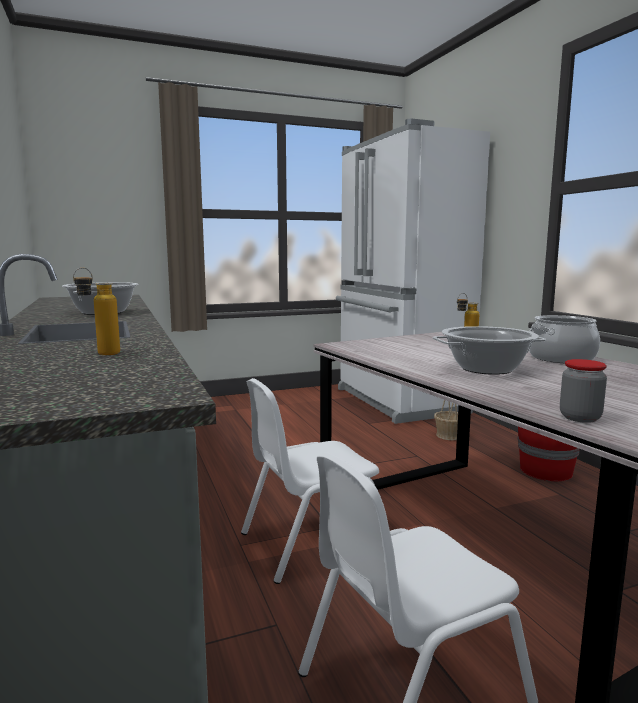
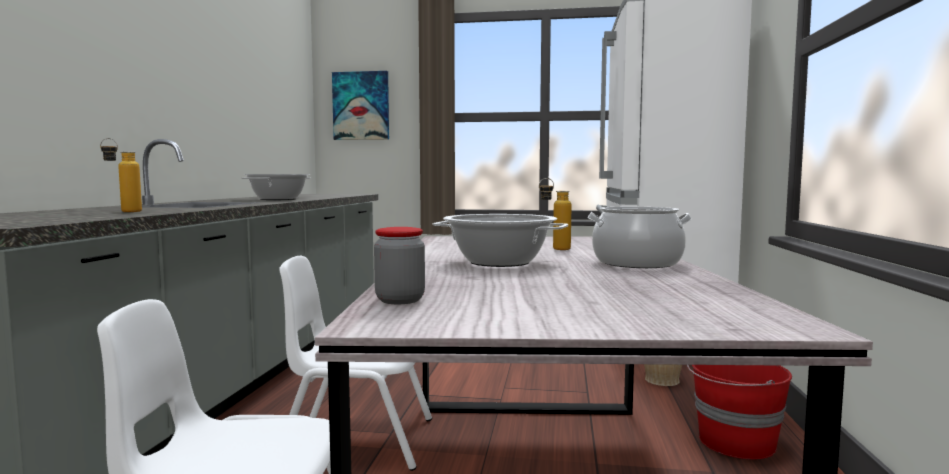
camera: 30 degrees right, 5 degrees down
(91, 196) = (361, 106): none -> picture

